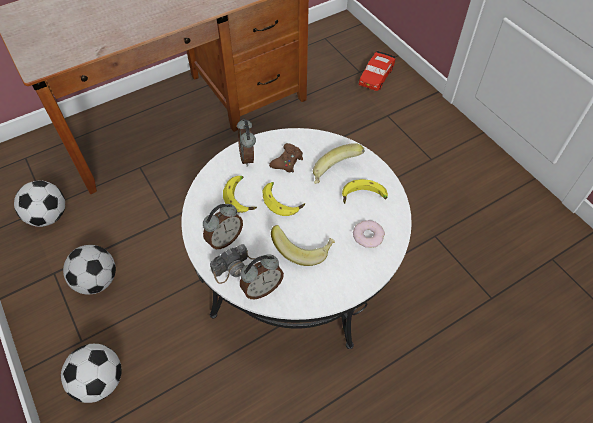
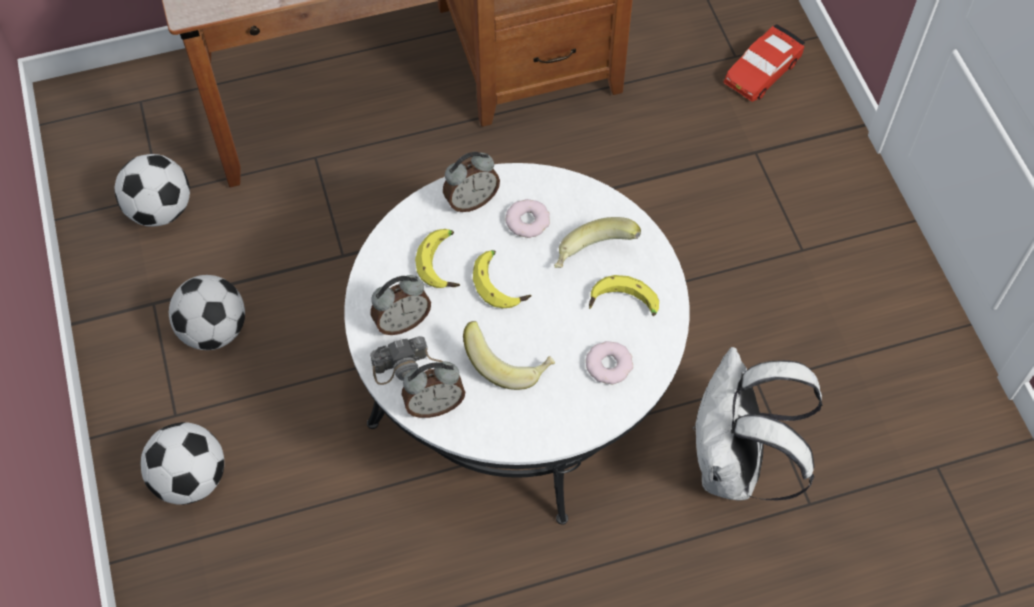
camera: 15 degrees right, 5 degrees up
(248, 157) = (471, 201): alarm clock -> alarm clock turned 120 degrees counterclockwise
(287, 161) = (527, 221): brown game controller -> donut
(440, 286) = (734, 466): none -> white backpack

